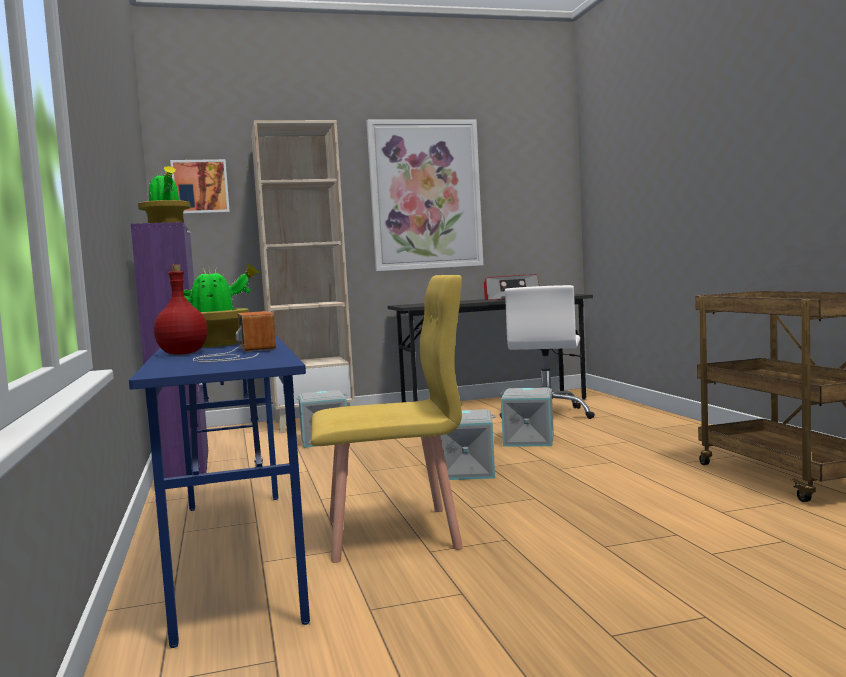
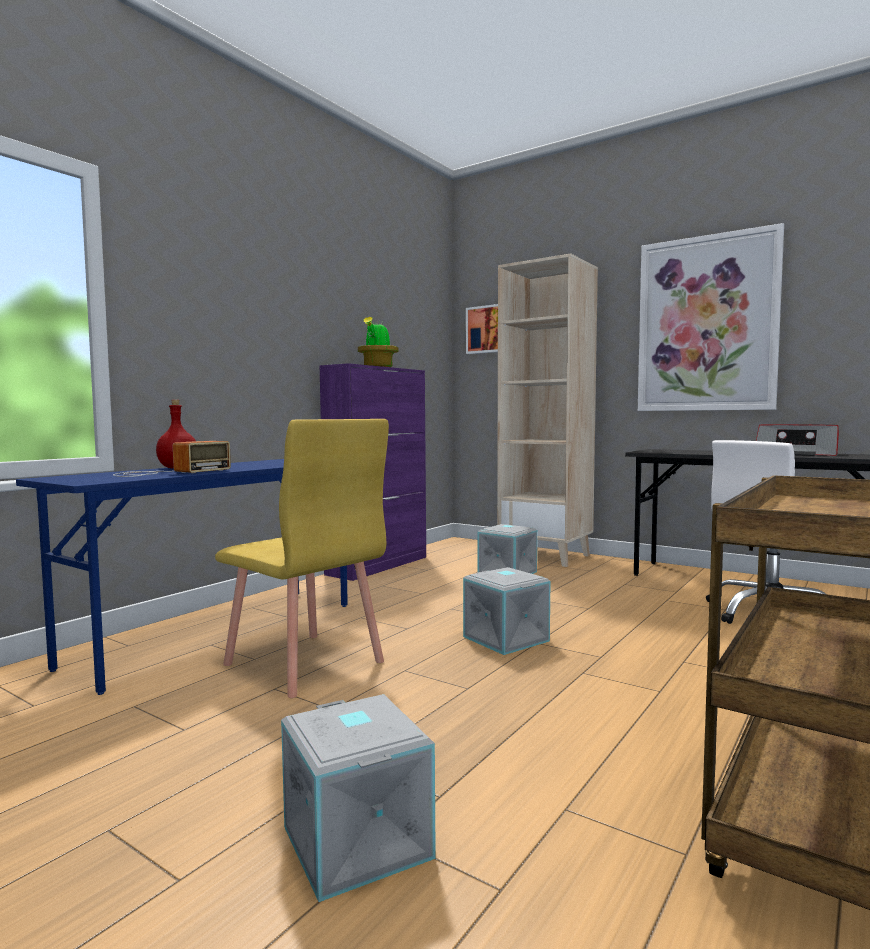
camera: 50 degrees right, 0 degrees up
(218, 345) = (238, 465): potted plant -> none
(529, 440) = (657, 632): grey storage box -> grey storage box (360, 842)

